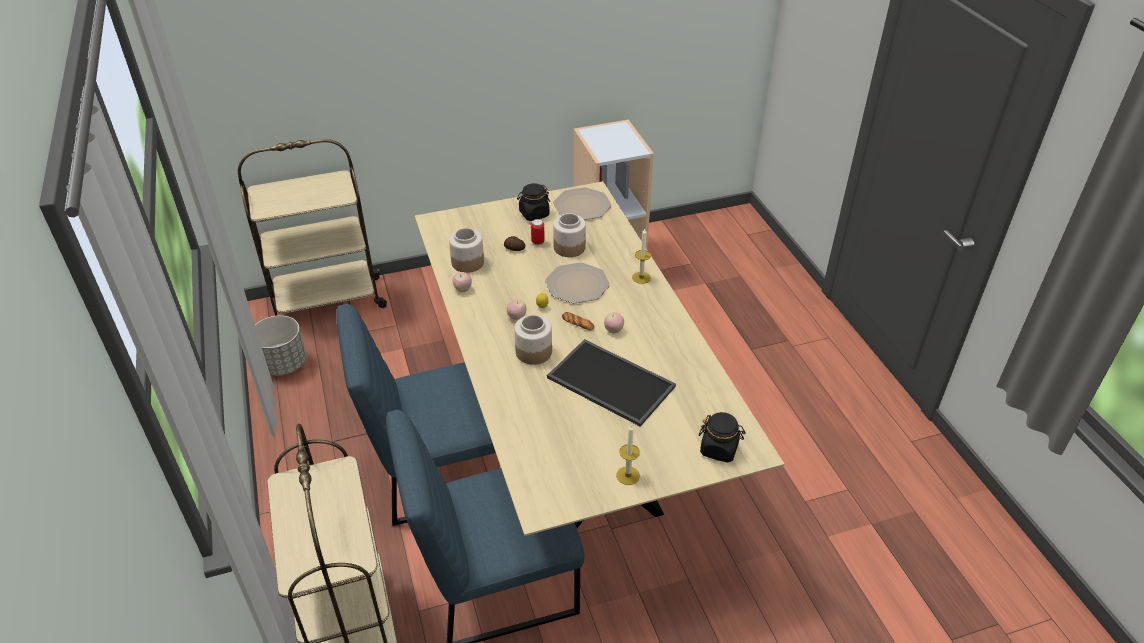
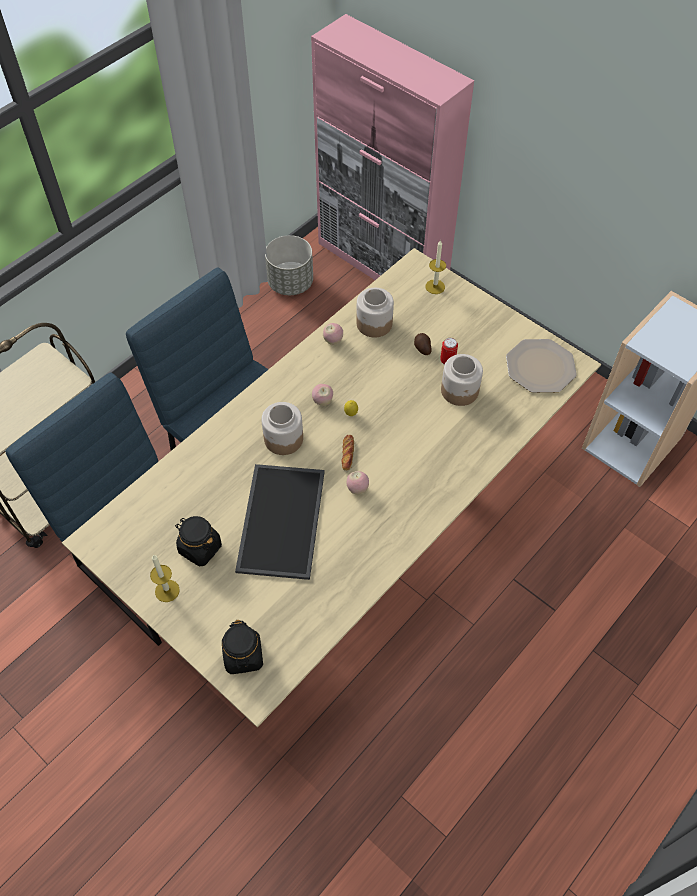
camera: 60 degrees right, 15 degrees up
(328, 302) = (382, 265): beige cart -> pink cabinet
(534, 214) = (491, 335): black jar -> black jar (200, 548)
(577, 284) = (407, 425): plate -> none
(641, 277) = (458, 475): candle -> candle (435, 286)

